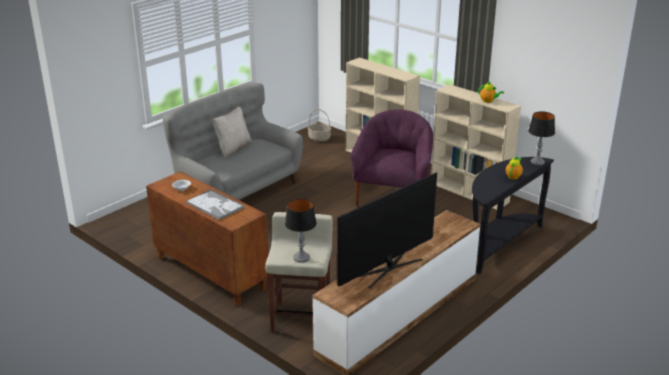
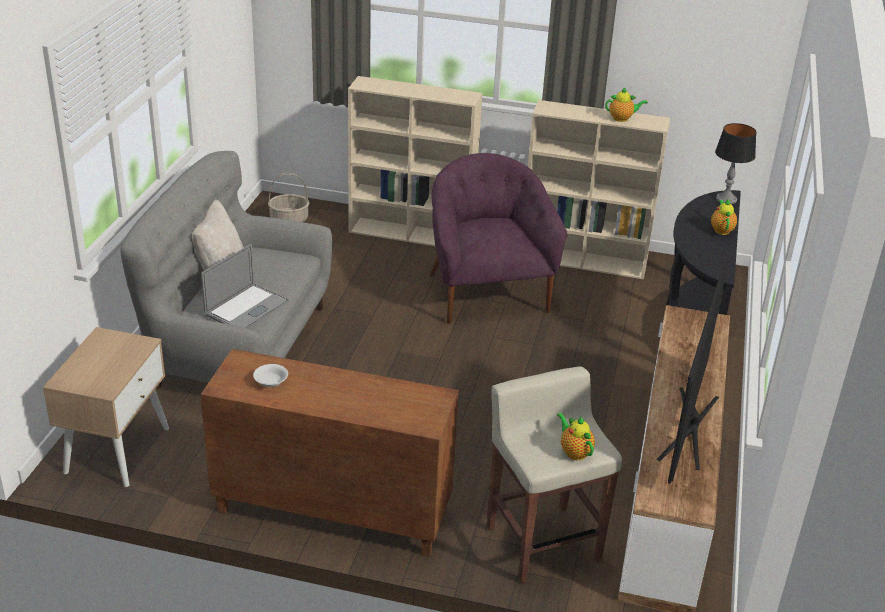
camera: 30 degrees left, 5 degrees up
(140, 219) = (117, 449): none -> beige nightstand
(215, 205) = (362, 399): tray -> none
(230, 165) = (247, 308): none -> laptop
(301, 258) = (574, 452): table lamp -> teapot

